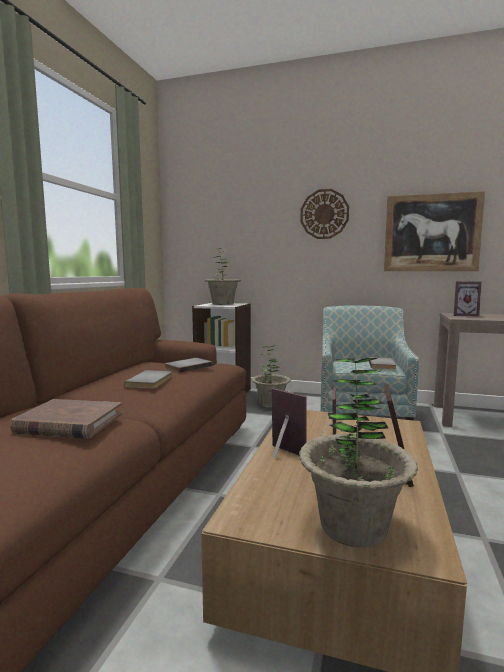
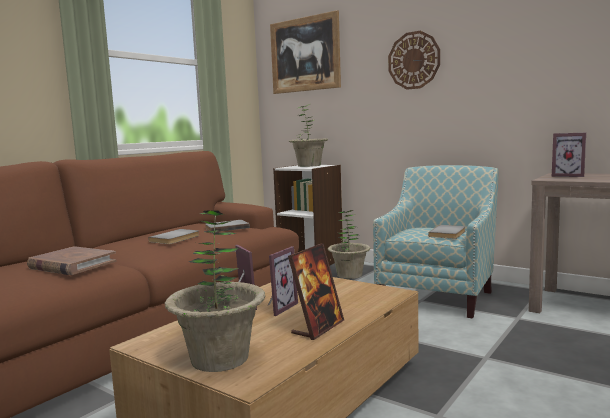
camera: 20 degrees right, 0 degrees up
(431, 233) = (538, 74): picture -> picture (305, 54)

